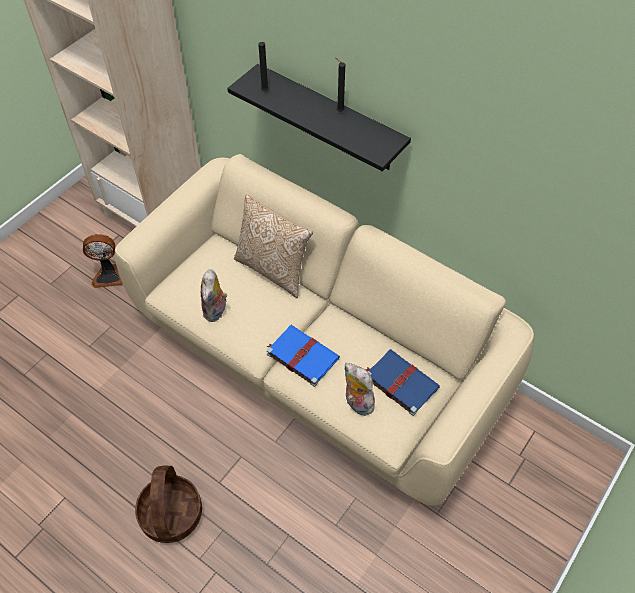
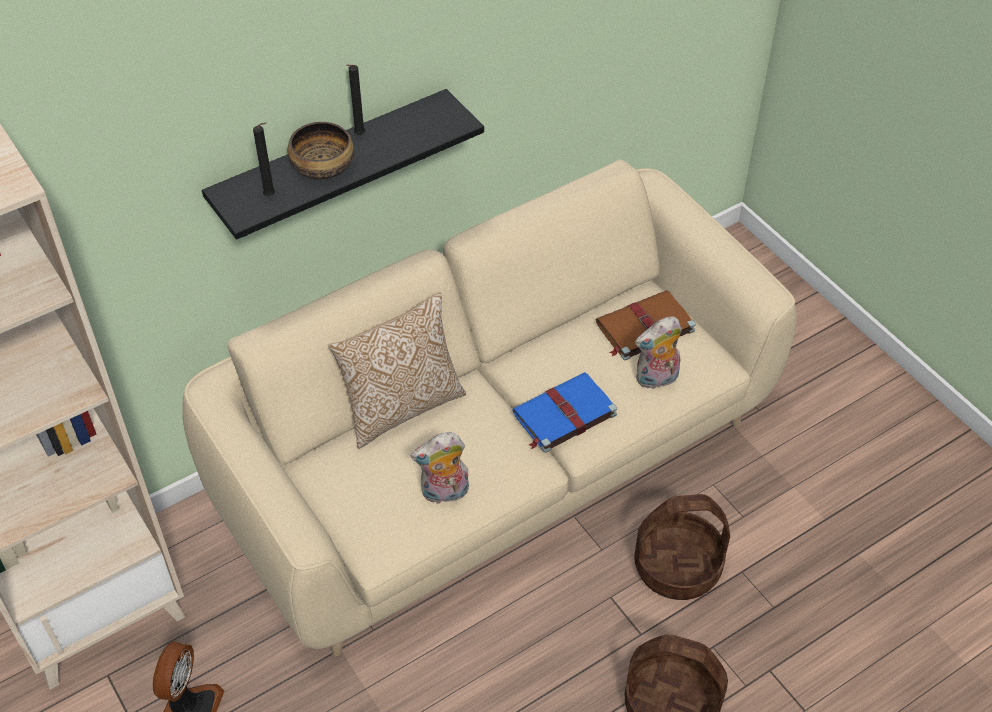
camera: 70 degrees left, 5 degrees down
(216, 311) = (444, 493): plush toy -> plush toy turned 135 degrees clockwise
(278, 491) = (677, 566): none -> basket
(302, 104) = (323, 166): none -> bowl
(400, 382) = (643, 328): blue book -> brown book

